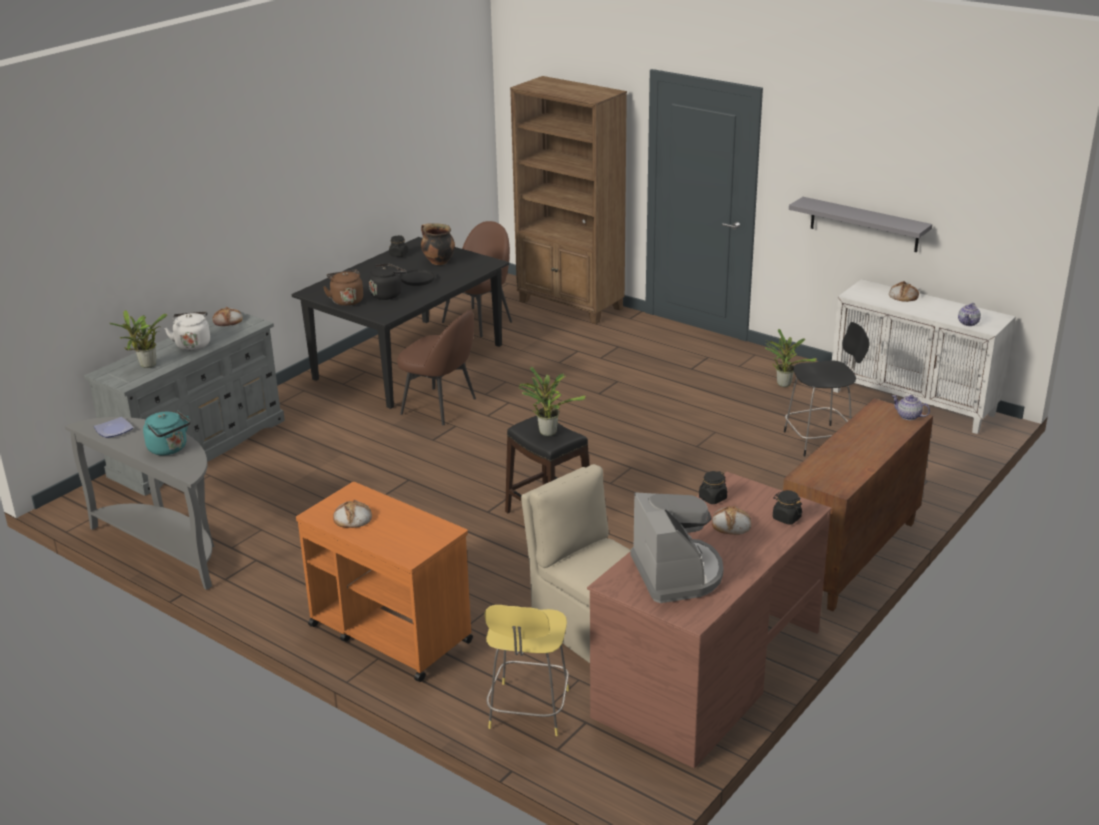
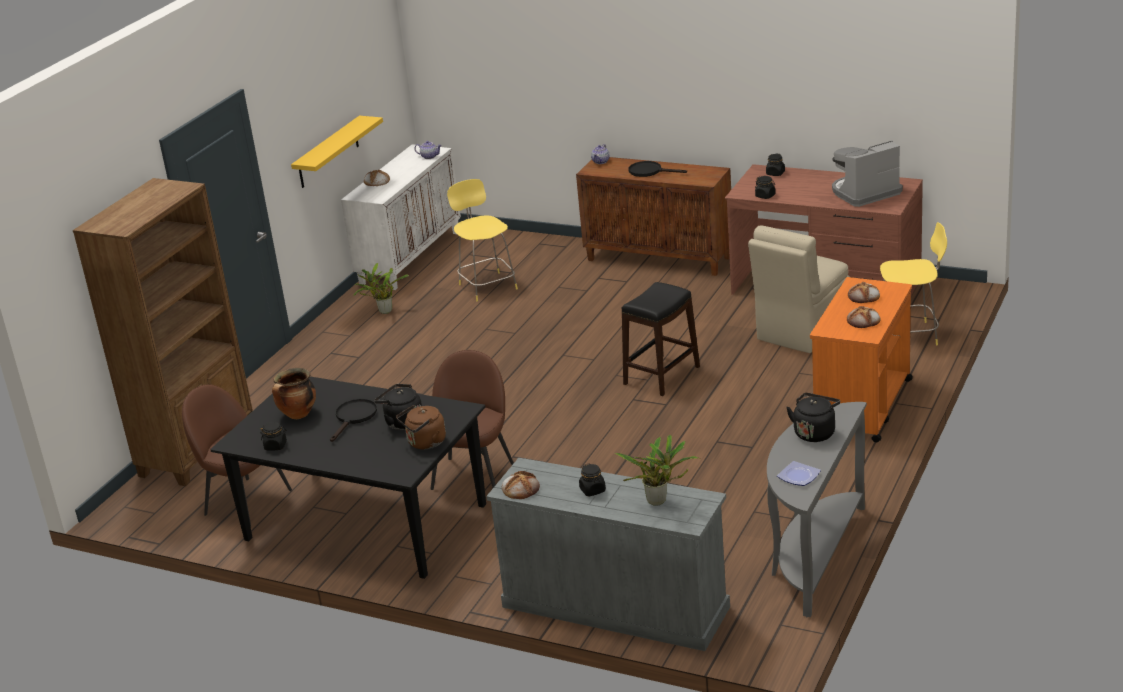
camera: 100 degrees left, 0 degrees up
(169, 449) = (815, 432): turquoise kettle -> black kettle
(193, 344) = (593, 490): white kettle -> black jar
(547, 431) = (657, 296): potted plant -> none
(730, 524) = (795, 187): bread -> bread (864, 296)
(820, 440) = (487, 286): black stool -> yellow stool
(859, 443) = (650, 171): none -> black frying pan
(864, 224) = (328, 152): grey shelf -> yellow shelf

